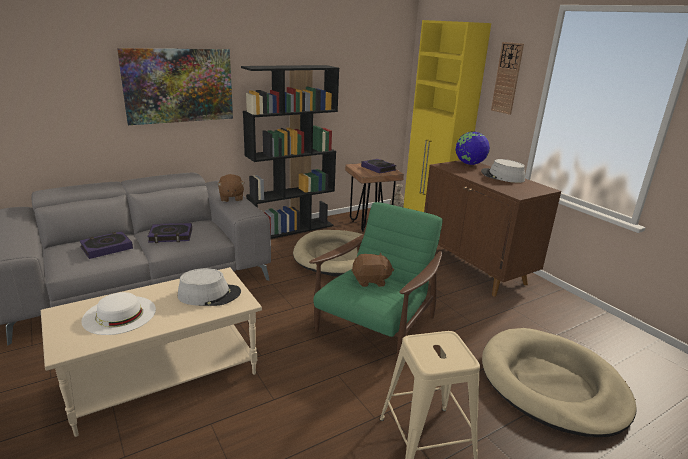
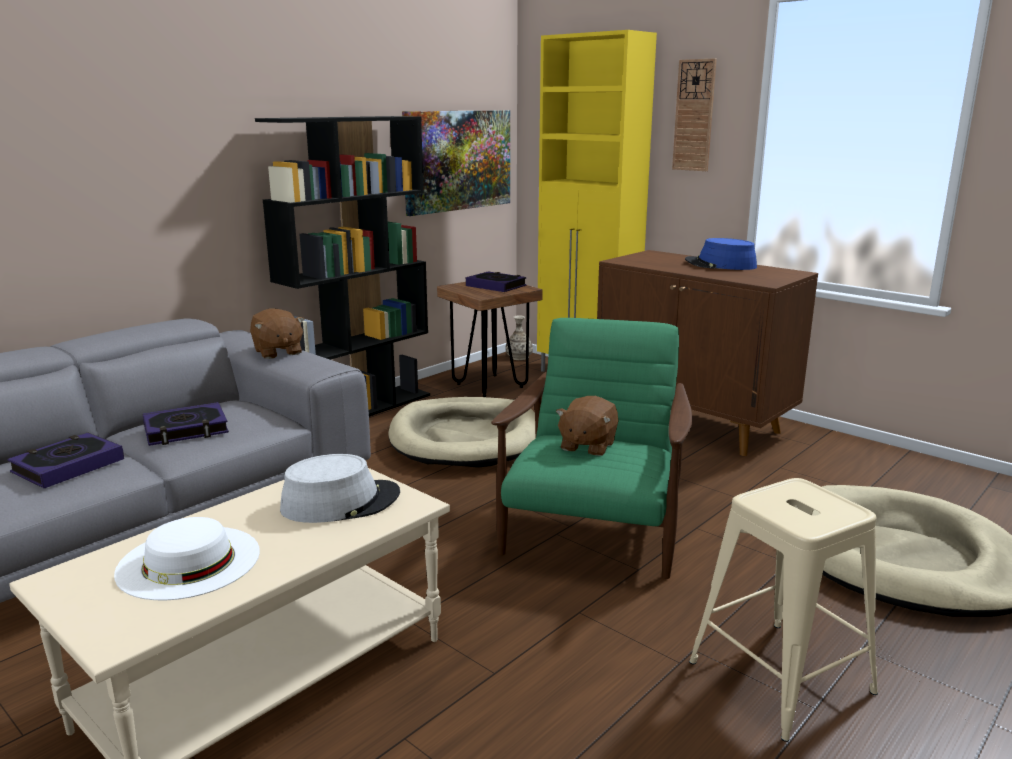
camera: 15 degrees left, 5 degrees down
(179, 85) = (147, 156): picture -> picture (458, 160)
(371, 281) = (587, 446): brown plush toy -> brown plush toy turned 135 degrees clockwise
(469, 164) = (657, 255): globe -> none
(502, 176) = (720, 265): grey hat -> blue hat

